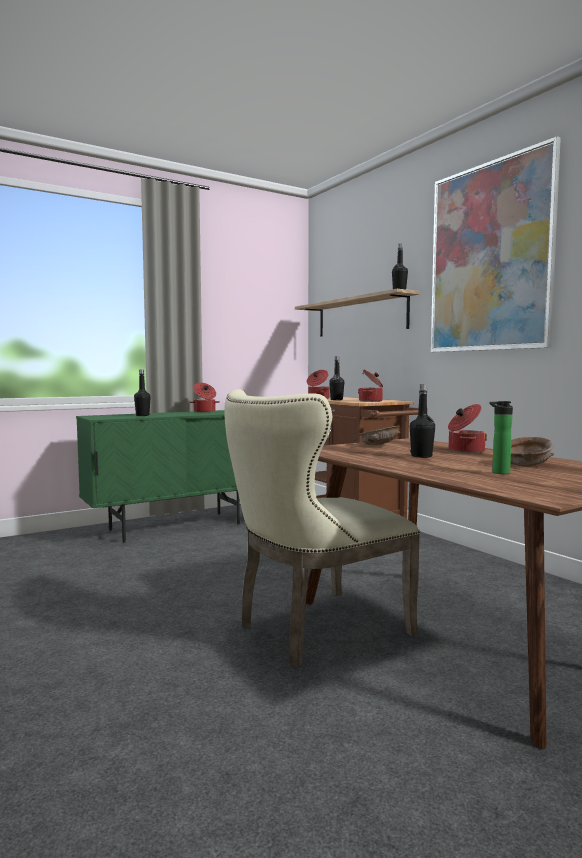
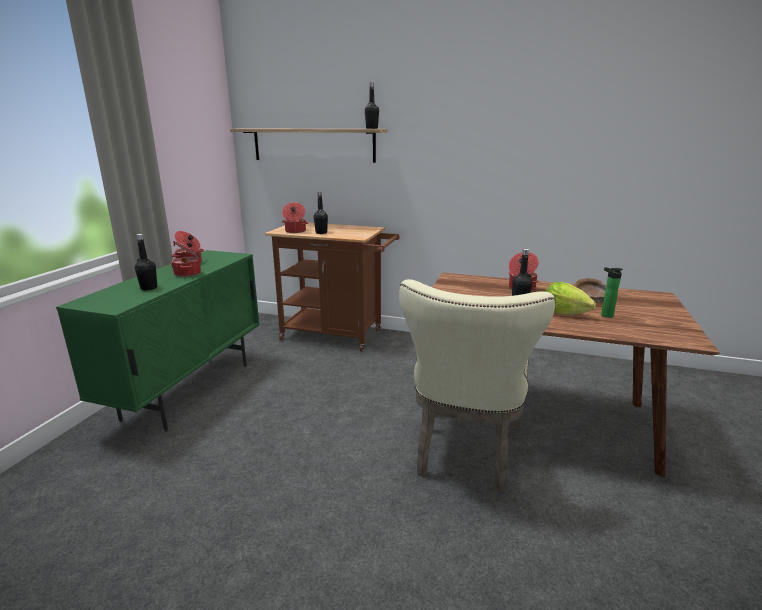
camera: 40 degrees left, 15 degrees up
(371, 401) = (359, 233): cooking pot -> cooking pot (188, 273)
(379, 445) = (456, 292): brown bowl -> none
(451, 465) = (564, 313): none -> lettuce
(489, 257) = (462, 110): picture -> none

